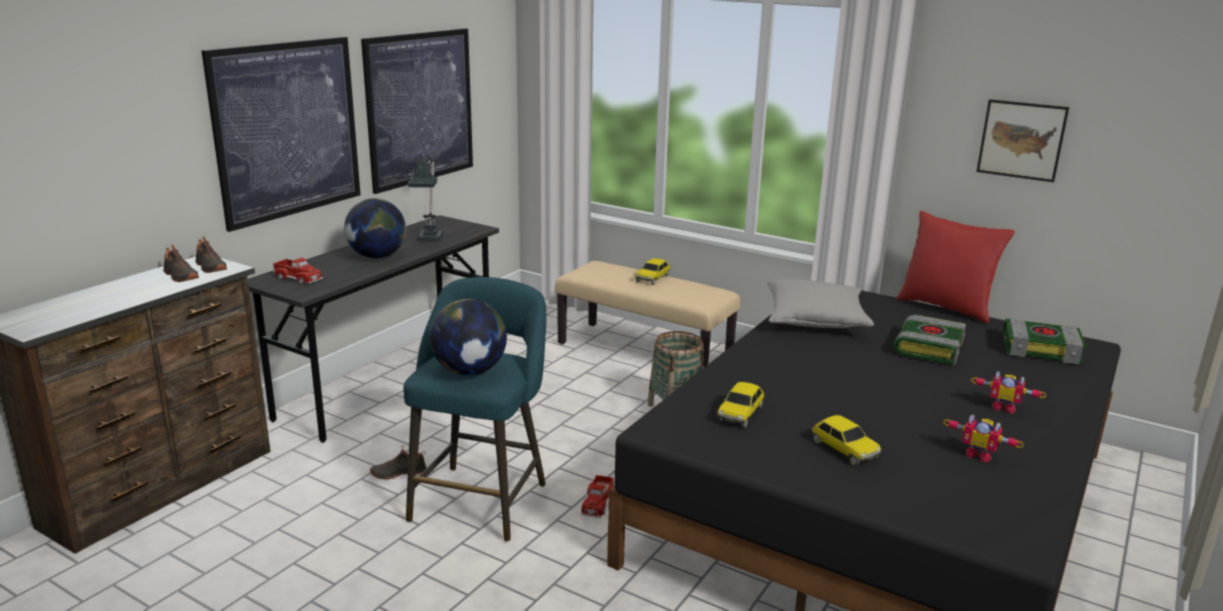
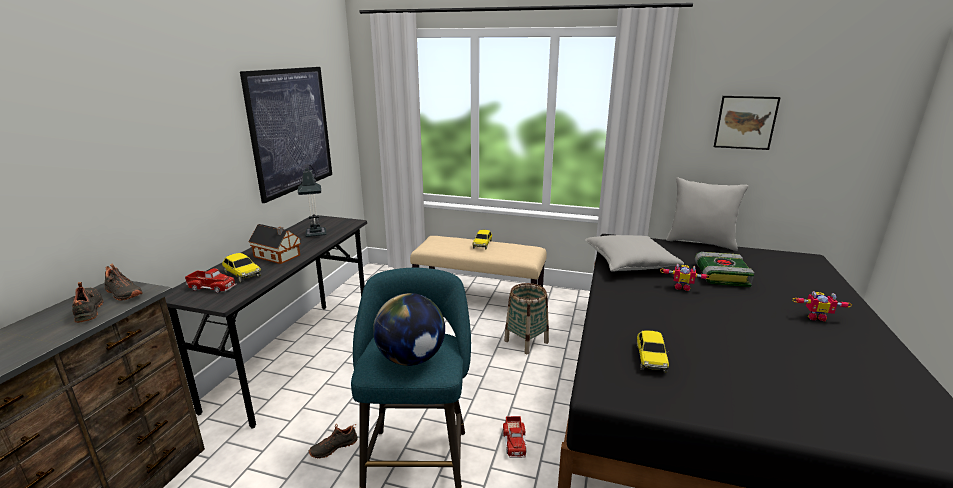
camera: 15 degrees left, 0 degrees up
(180, 277) = (90, 309): black shoe -> black shoe turned 150 degrees counterclockwise
(287, 130) = (183, 153): picture -> none
(377, 256) = (278, 256): globe -> toy house
(844, 449) = (755, 379): toy car -> toy car (242, 274)
(946, 307) = (700, 242): red pillow -> grey pillow
(979, 455) = (846, 364): toy robot -> toy robot (682, 287)
(1041, 349) = (786, 265): book -> none

